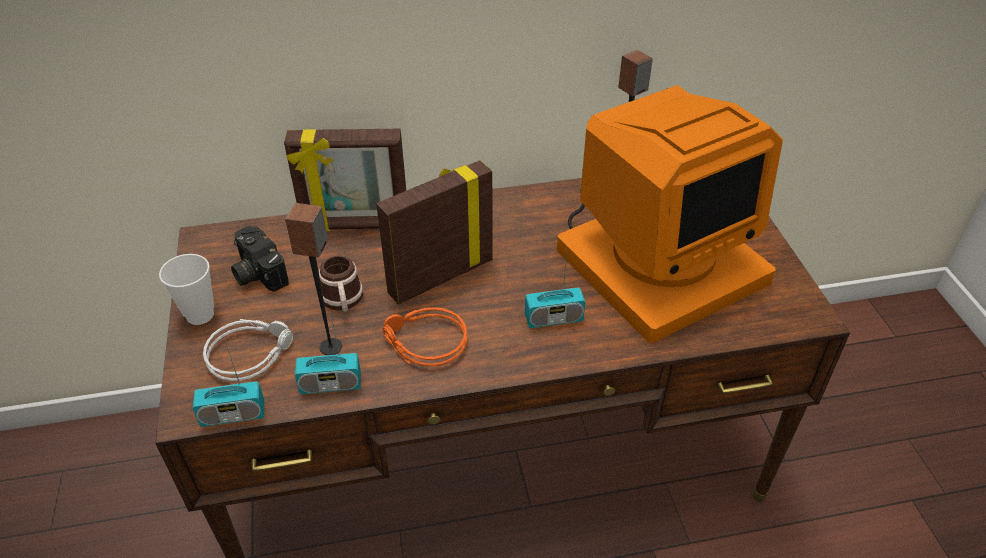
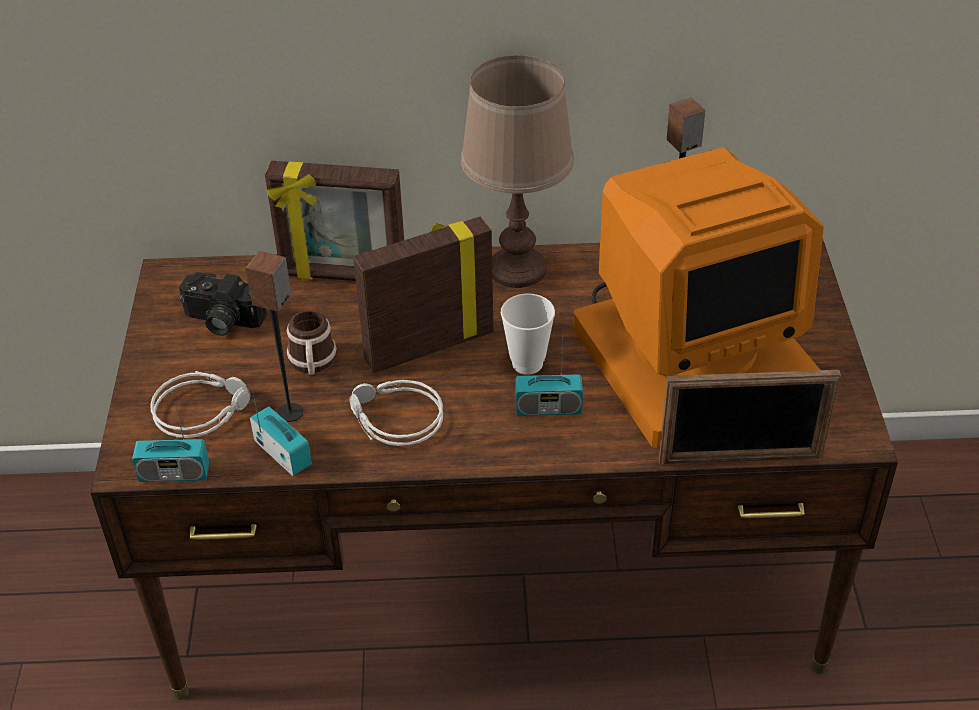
camera: 10 degrees right, 0 degrees up
(200, 315) = (153, 362): cup -> cup (527, 363)
(256, 273) = (221, 320): camera -> camera turned 45 degrees counterclockwise
(330, 384) = (283, 453): radio -> radio turned 135 degrees counterclockwise
(424, 343) = (394, 420): orange headphones -> grey headphones
(499, 206) = (516, 269): none -> brown table lamp
(724, 344) = (740, 459): none -> picture frame

